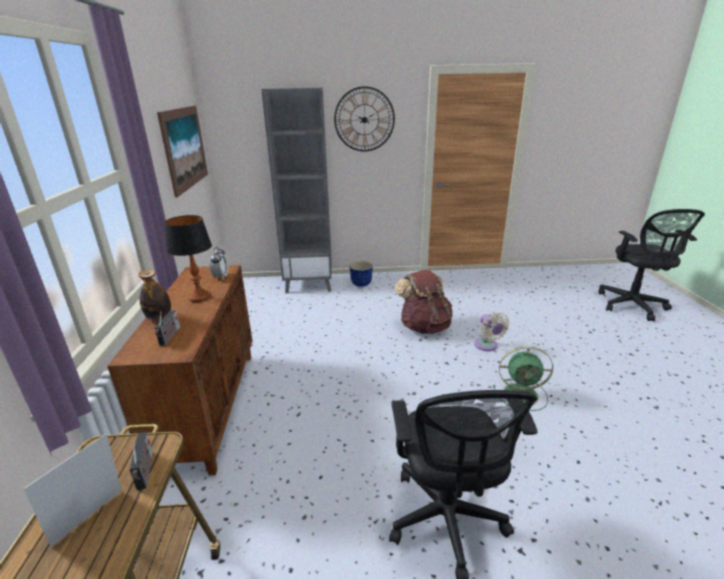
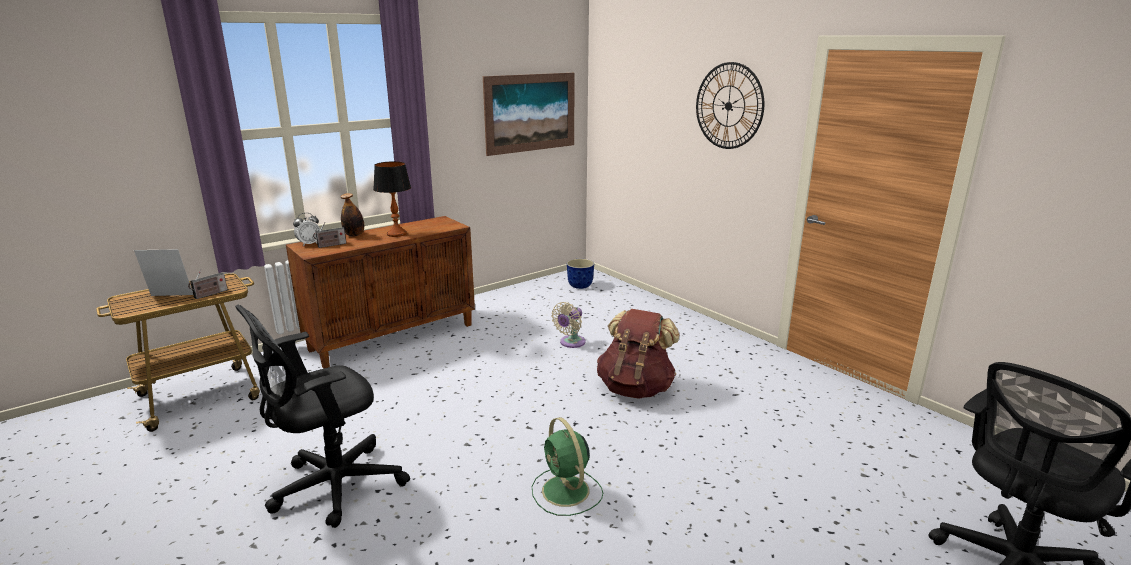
camera: 55 degrees right, 5 degrees down
(220, 277) = (438, 228): alarm clock -> alarm clock (309, 244)
(309, 284) = (632, 300): grey bookcase -> none
(361, 284) = (677, 323): planter -> planter (580, 286)
(487, 346) = (647, 442): beige fan -> beige fan (570, 343)

